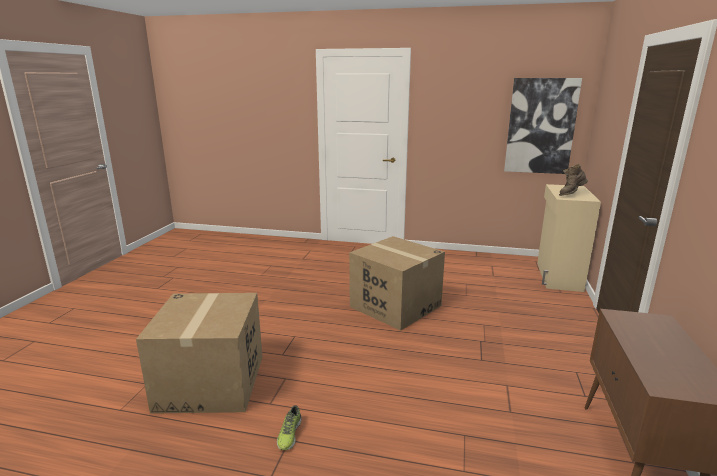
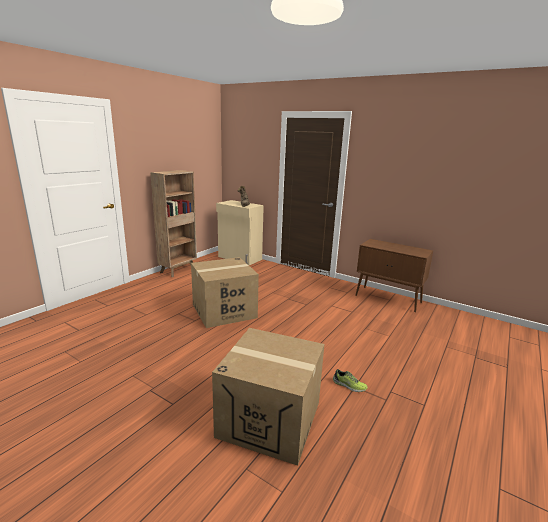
camera: 70 degrees left, 0 degrees up
(461, 256) = (178, 270): none -> brown bookcase
(540, 126) = (200, 164): picture -> none

